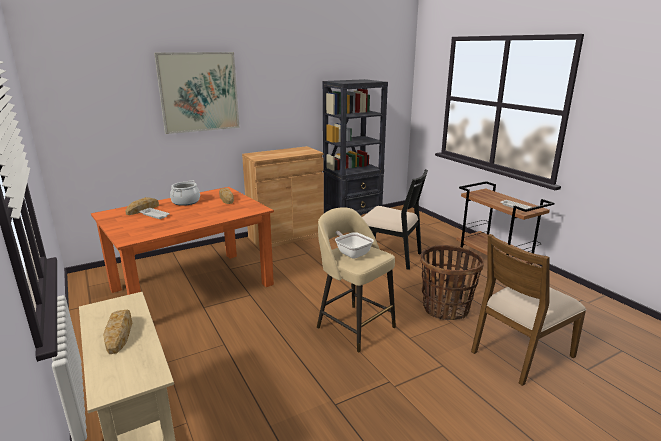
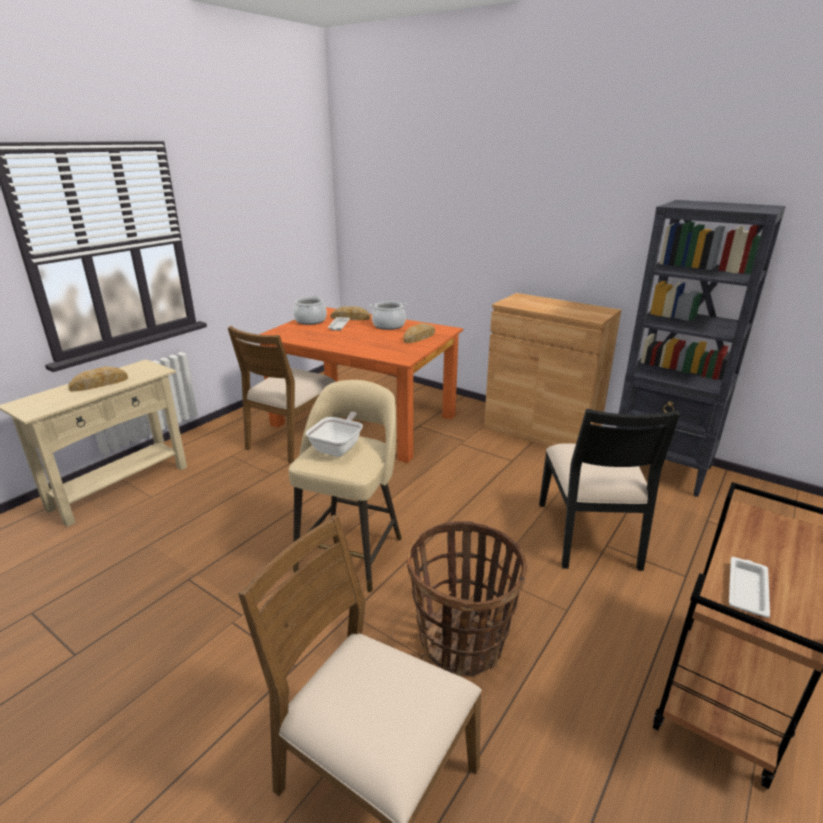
camera: 65 degrees right, 5 degrees up
(120, 222) = (310, 321): none -> cooking pot
(178, 324) = (292, 438): none -> brown chair
(199, 92) = (477, 197): picture -> none

